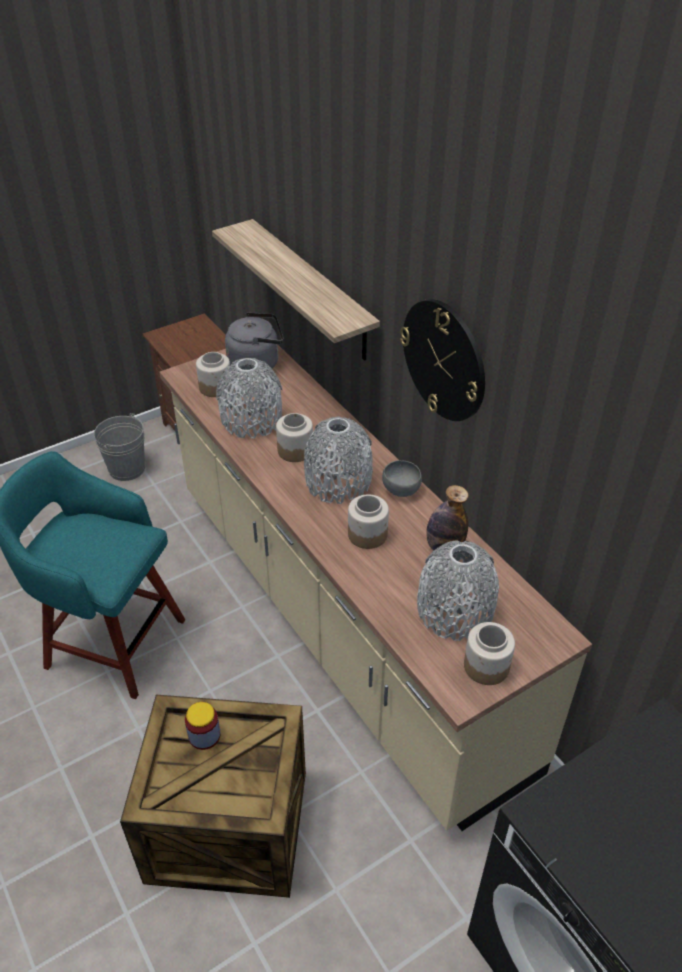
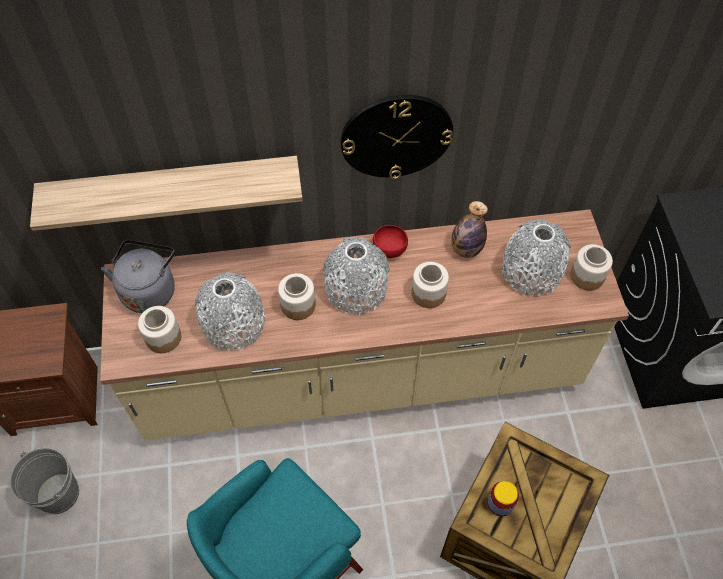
camera: 65 degrees left, 15 degrees up
(401, 489) = (389, 249): grey bowl -> red bowl

